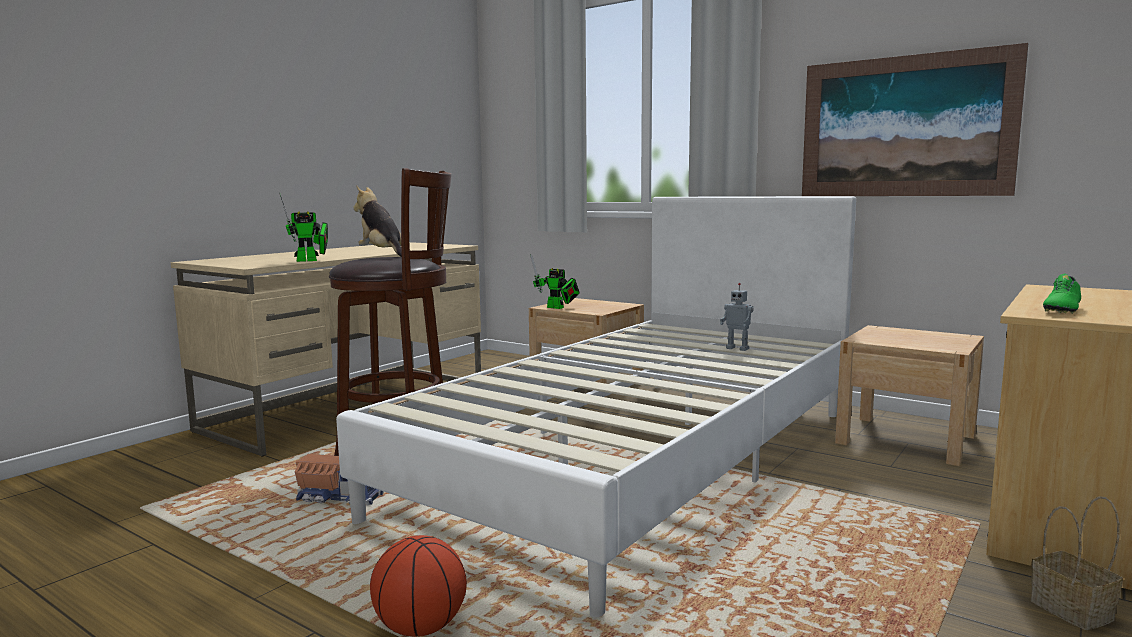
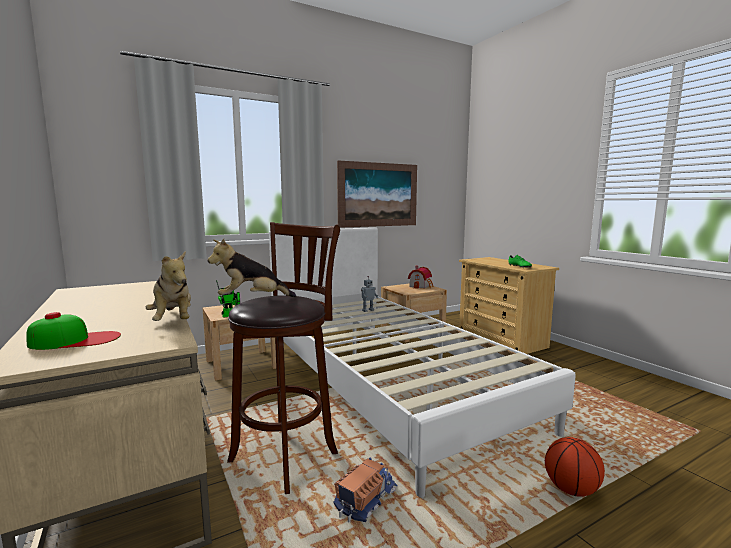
camera: 65 degrees left, 0 degrees up
(251, 259) = (75, 340): none -> cap
(310, 260) = (173, 321): toy robot -> plush toy
(945, 340) = (421, 286): none -> toy house
(1074, 611) = (558, 359): basket -> none

